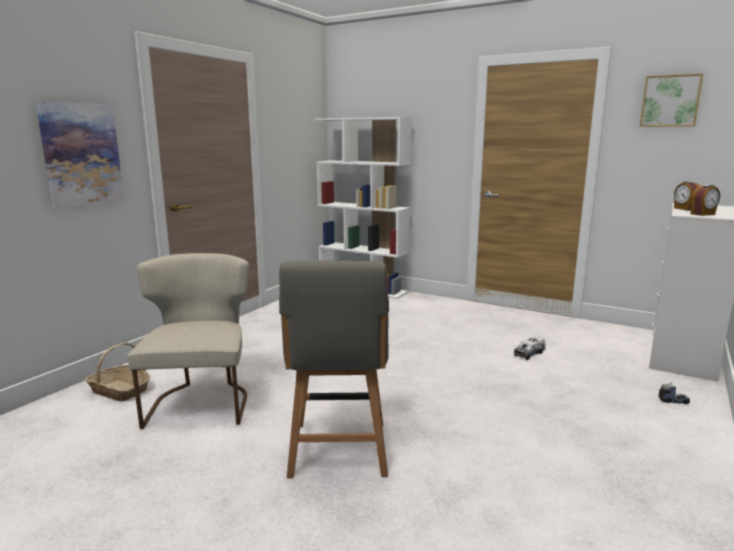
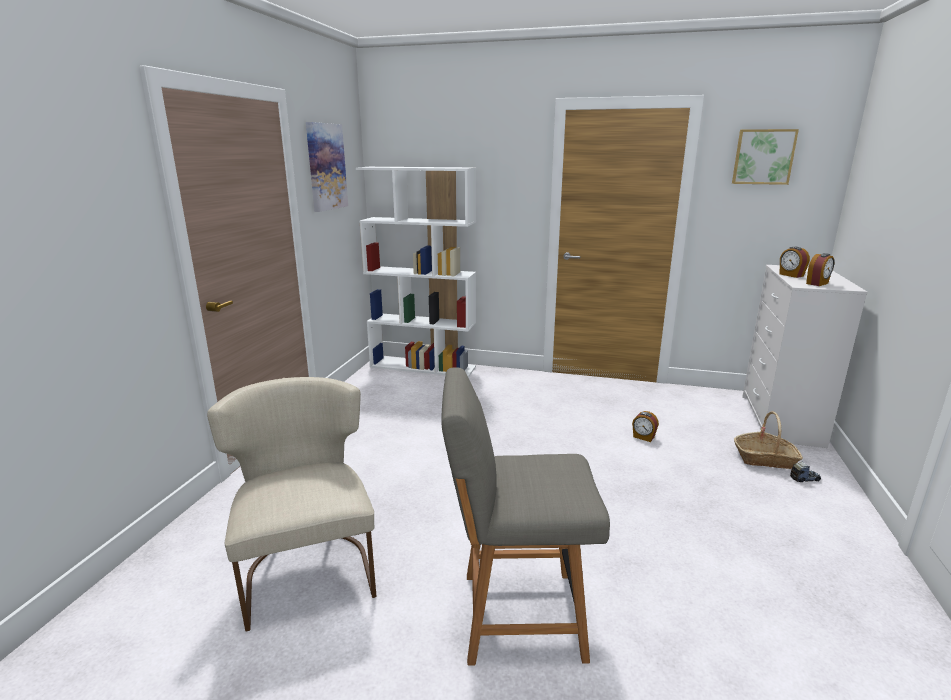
camera: 15 degrees left, 5 degrees up
(81, 154) = (87, 254): picture -> picture (326, 167)
(120, 390) = (185, 570): basket -> basket (765, 459)
(338, 451) = (516, 615): grey chair -> grey chair turned 105 degrees clockwise
(529, 354) = (643, 437): toy truck -> alarm clock

